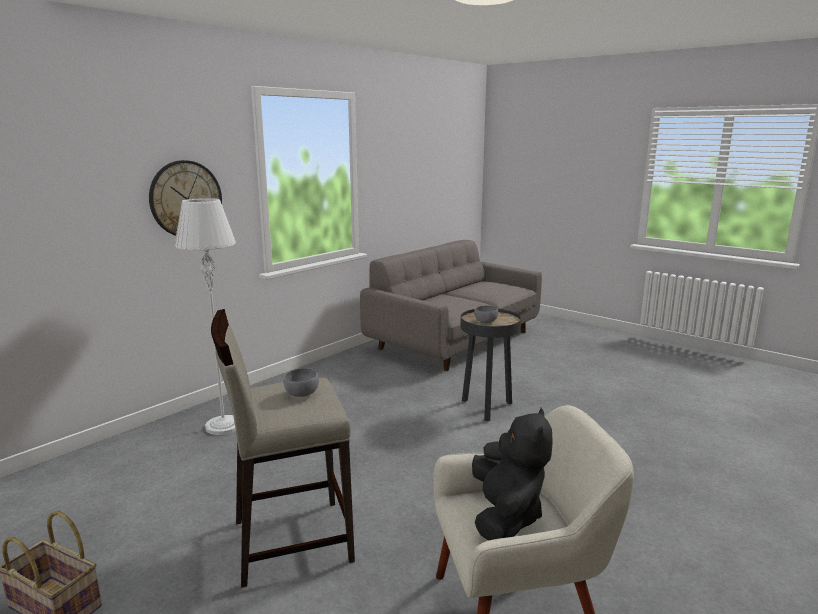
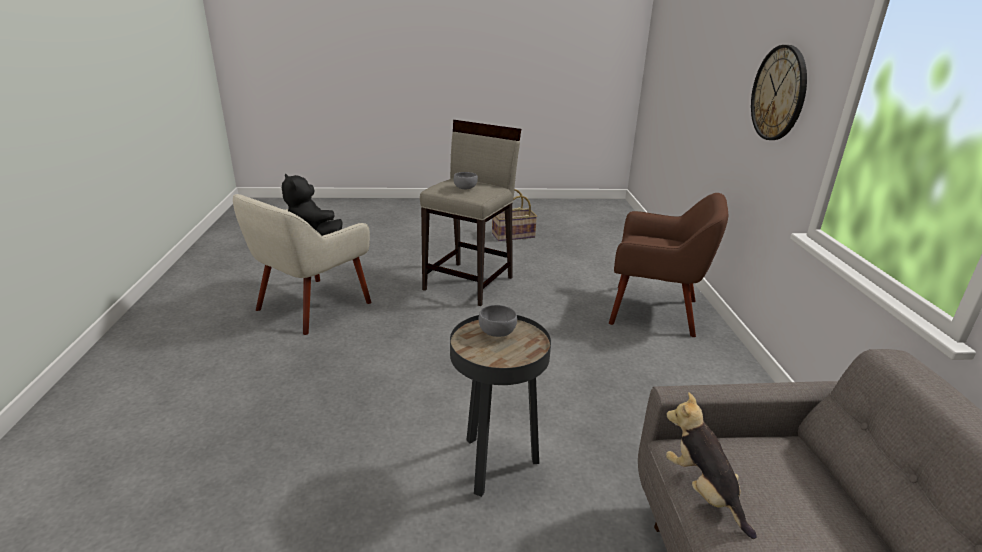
camera: 135 degrees right, 10 degrees up
(224, 426) = (655, 311): grey floor lamp -> brown armchair
(465, 309) = (703, 491): none -> plush toy

